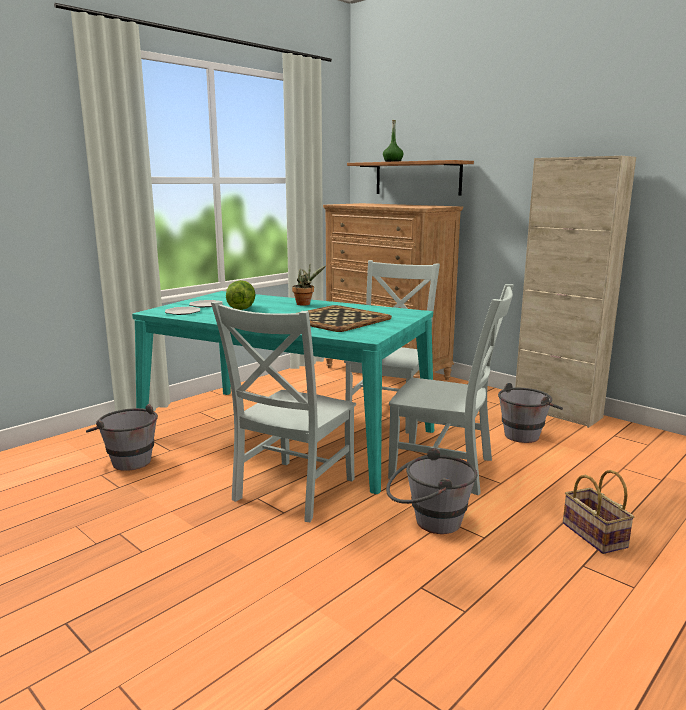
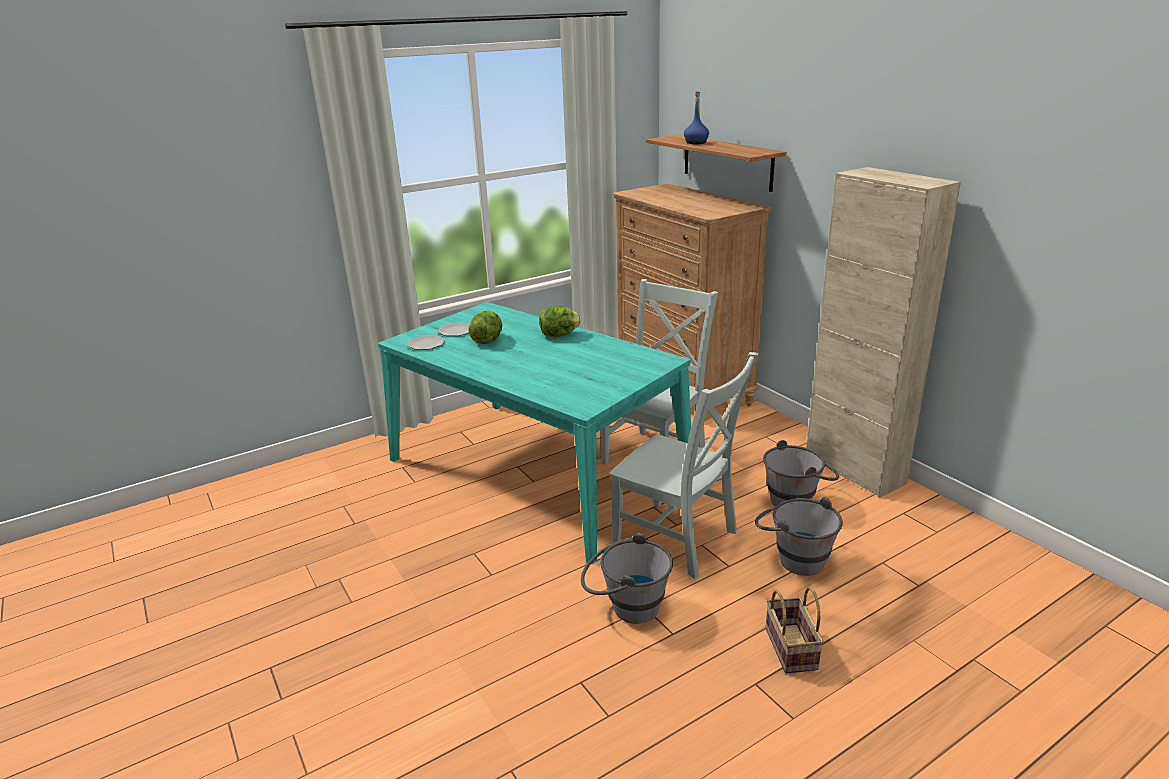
camera: 15 degrees right, 10 degrees up
(127, 460) = (371, 490): grey bucket -> grey bucket (793, 557)
(291, 491) = (509, 549): grey chair -> none
(305, 304) = (559, 335): potted plant -> lettuce
(338, 319) = (575, 369): tray -> none
(393, 161) = (696, 142): green bottle -> blue bottle

